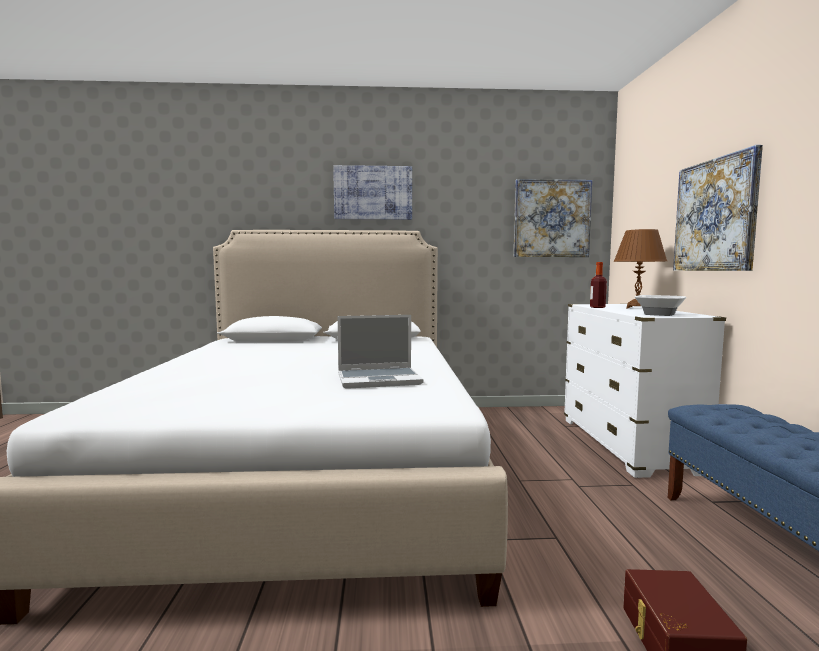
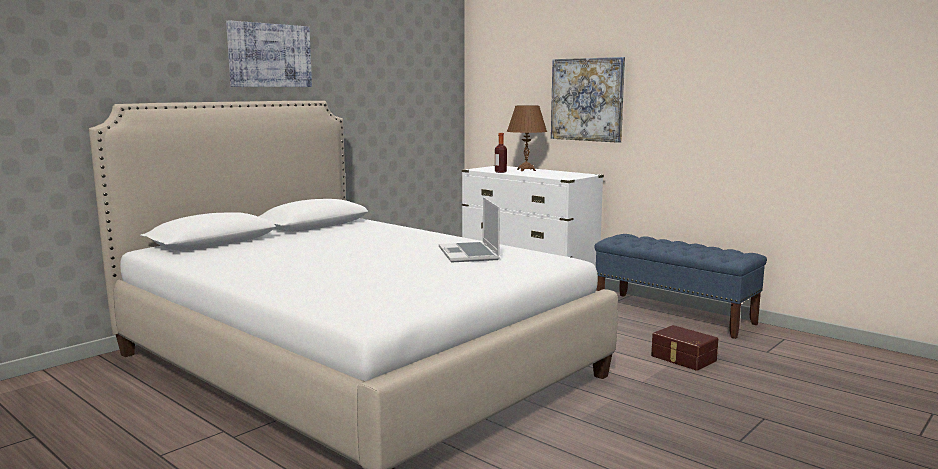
camera: 45 degrees left, 5 degrees up
(380, 379) = (469, 254): laptop -> laptop turned 135 degrees clockwise
(551, 219) = (424, 85): picture -> none
(660, 314) = (565, 176): bowl -> none

